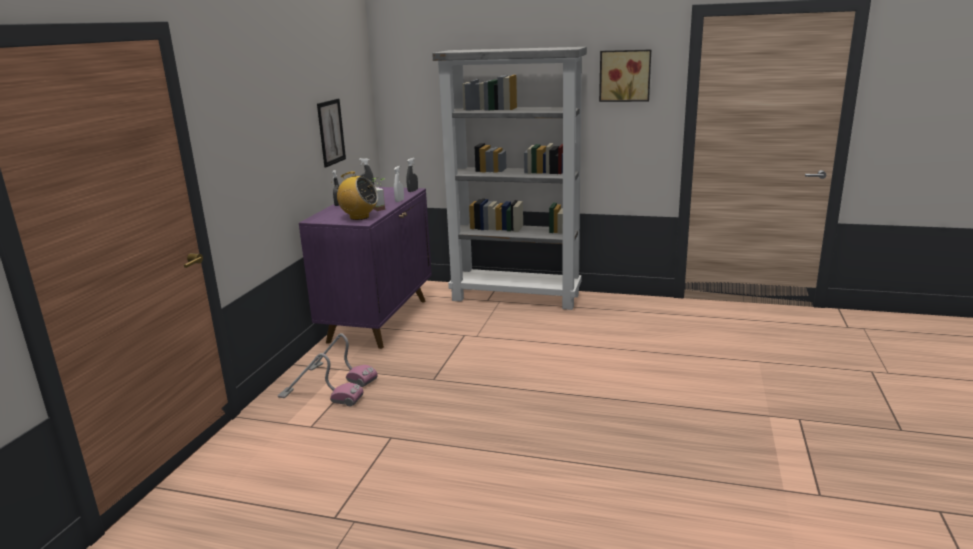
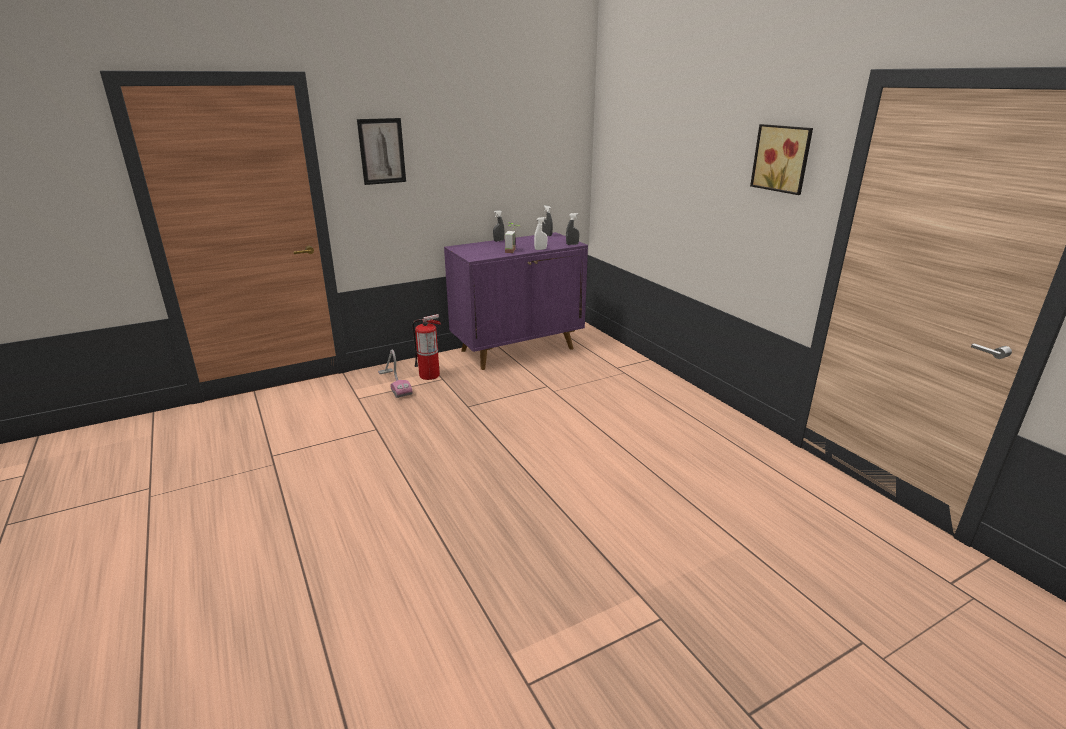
camera: 45 degrees right, 5 degrees up
(331, 132) = (510, 177): picture -> picture (382, 151)
(341, 374) = (429, 375): vacuum cleaner -> fire extinguisher
(359, 217) = (482, 253): radio -> none
(516, 297) = (644, 375): grey bookcase -> none

